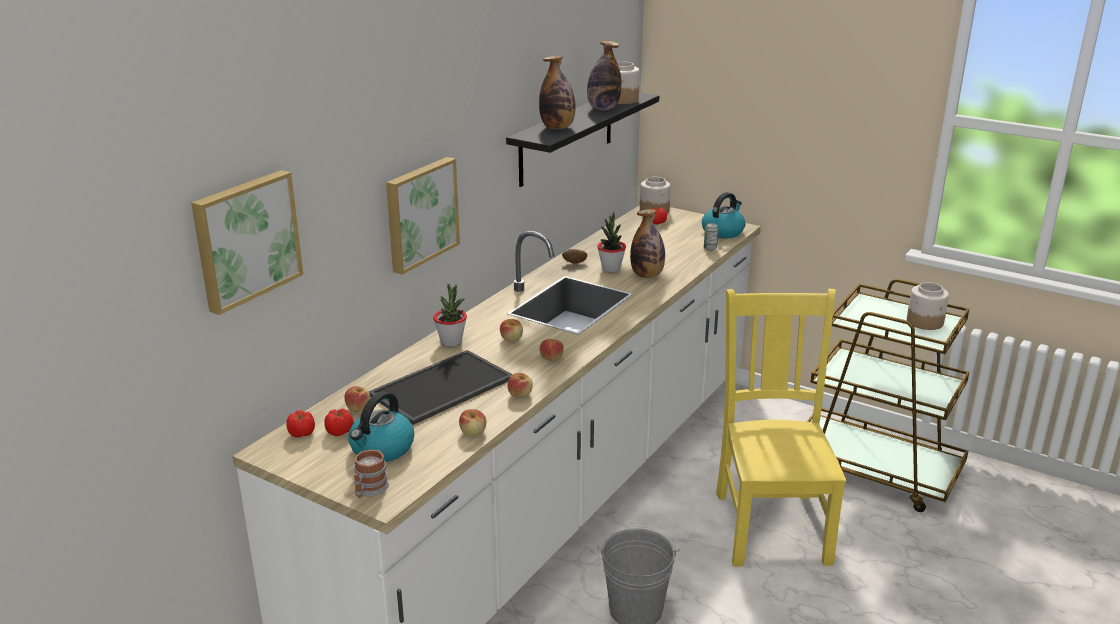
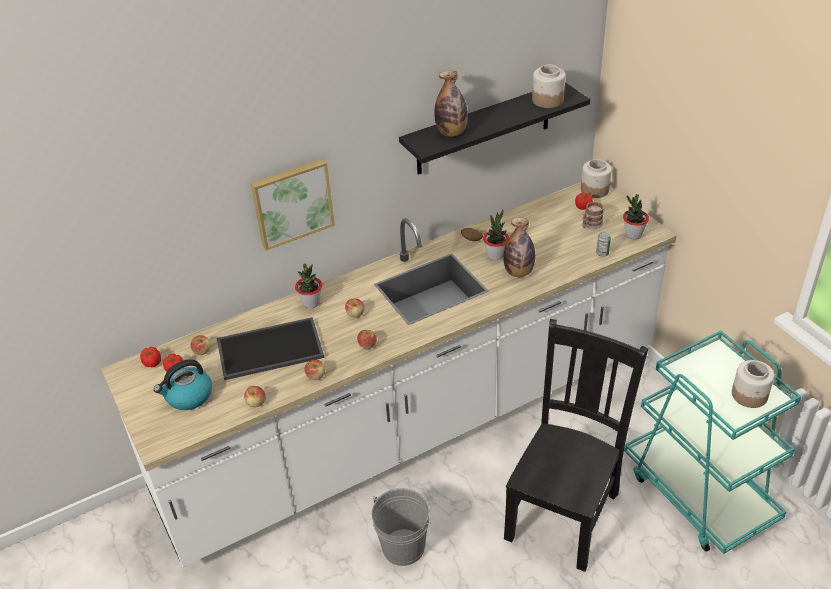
camera: 30 degrees right, 15 degrees up
(245, 239) = (104, 231): picture -> none
(369, 490) = (154, 432): mug -> mug (590, 225)
(603, 109) = (517, 111): bottle -> none
(723, 232) = (633, 234): kettle -> potted plant
(771, 524) = (564, 512): yellow chair -> black chair
(875, 471) = (699, 493): brown cart -> turquoise cart

